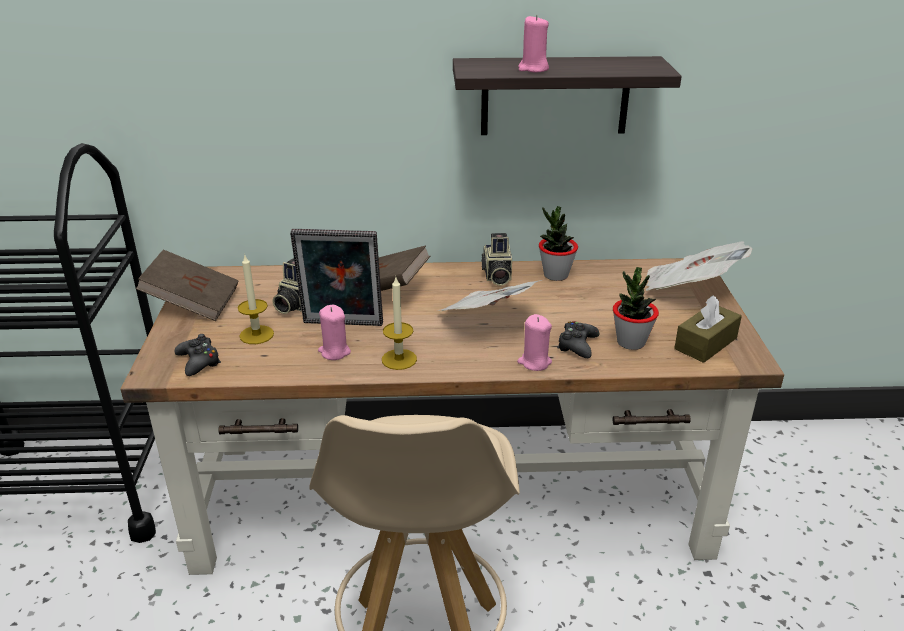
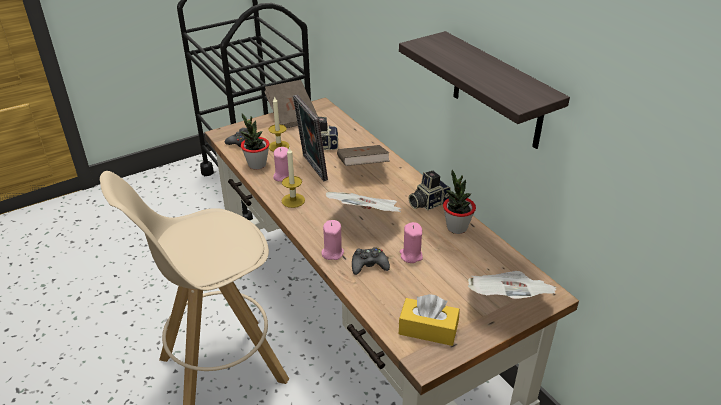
camera: 60 degrees right, 5 degrees up
(533, 69) = (454, 59): pink candle -> pink candle (411, 255)
(630, 342) = (395, 289): potted plant -> potted plant (257, 164)
(705, 343) = (428, 329): brown tissue box -> yellow tissue box

